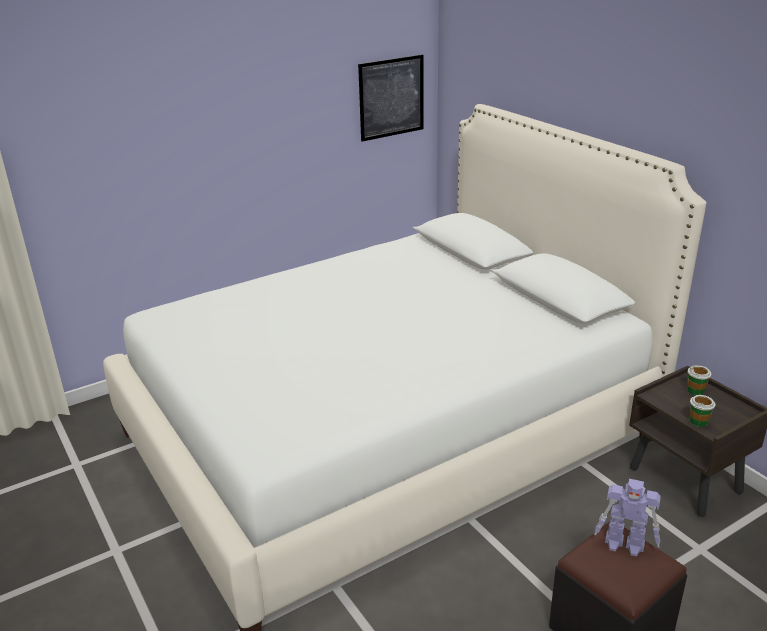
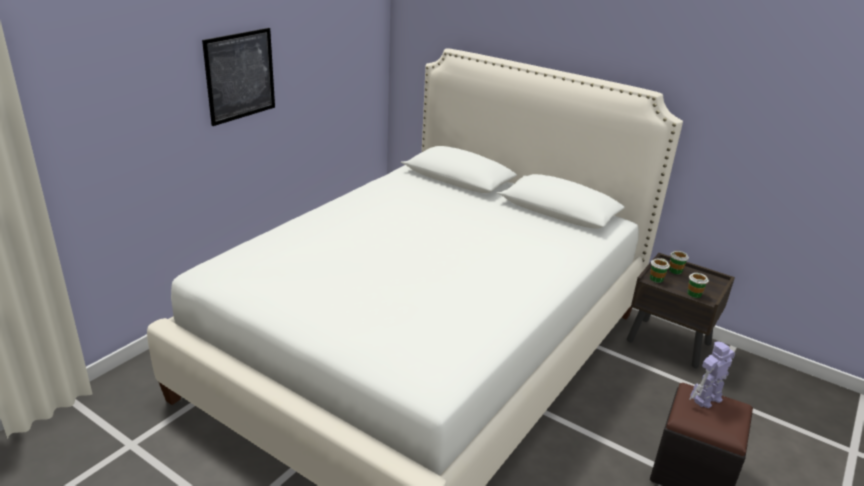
camera: 25 degrees left, 0 degrees up
(391, 97) = (358, 44): picture -> picture (240, 76)
(625, 544) = (706, 399): toy robot -> toy robot turned 150 degrees clockwise
(661, 396) = (656, 279): none -> cup

